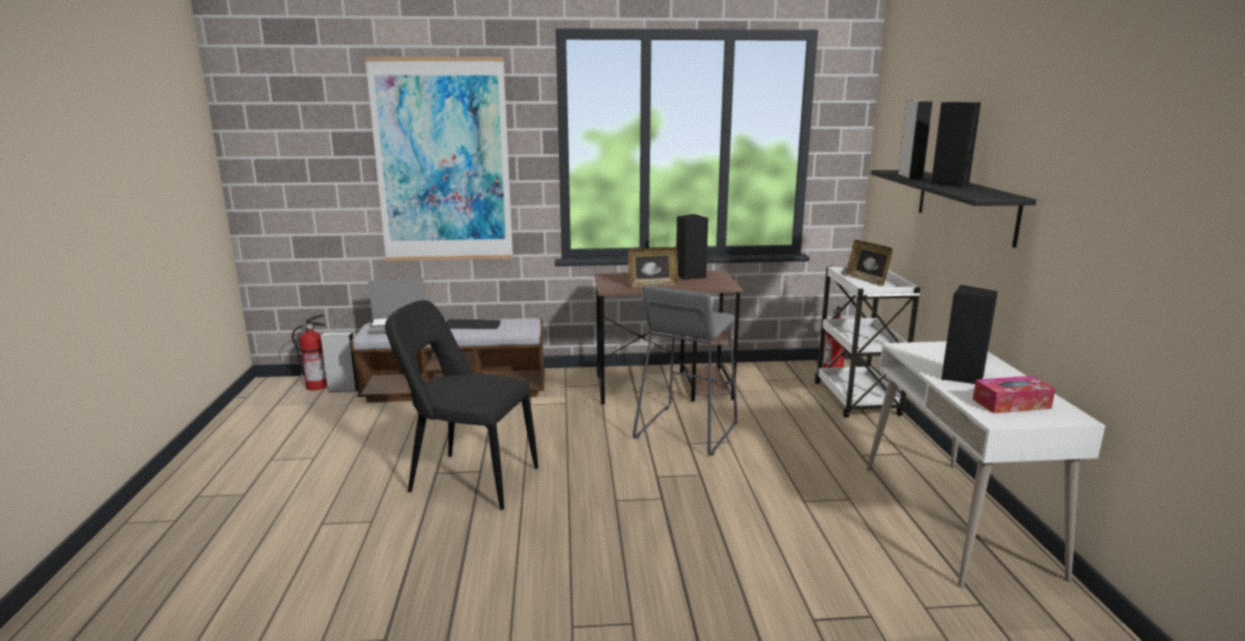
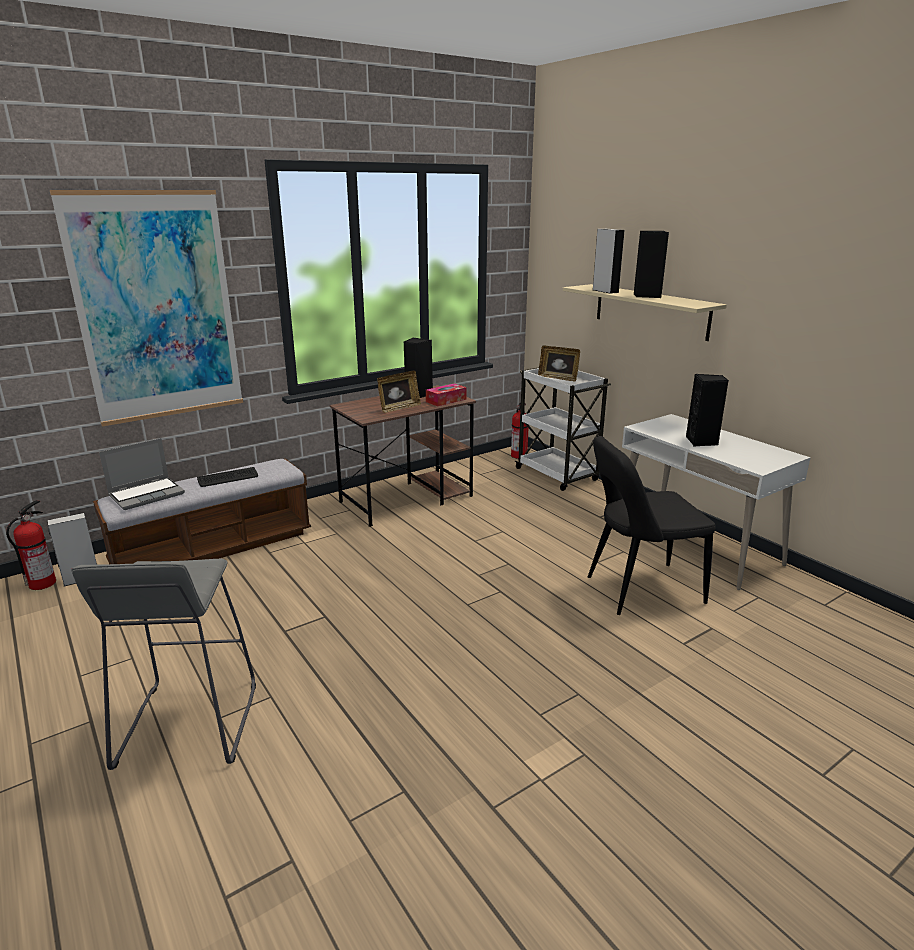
camera: 30 degrees left, 5 degrees up
(468, 479) = (323, 627): black chair -> black chair (639, 590)
(685, 430) = (461, 531): grey stool -> grey stool (187, 724)
(965, 205) = (650, 311): black shelf -> beige shelf
(1011, 404) = (750, 454): tissue box -> tissue box (446, 400)

